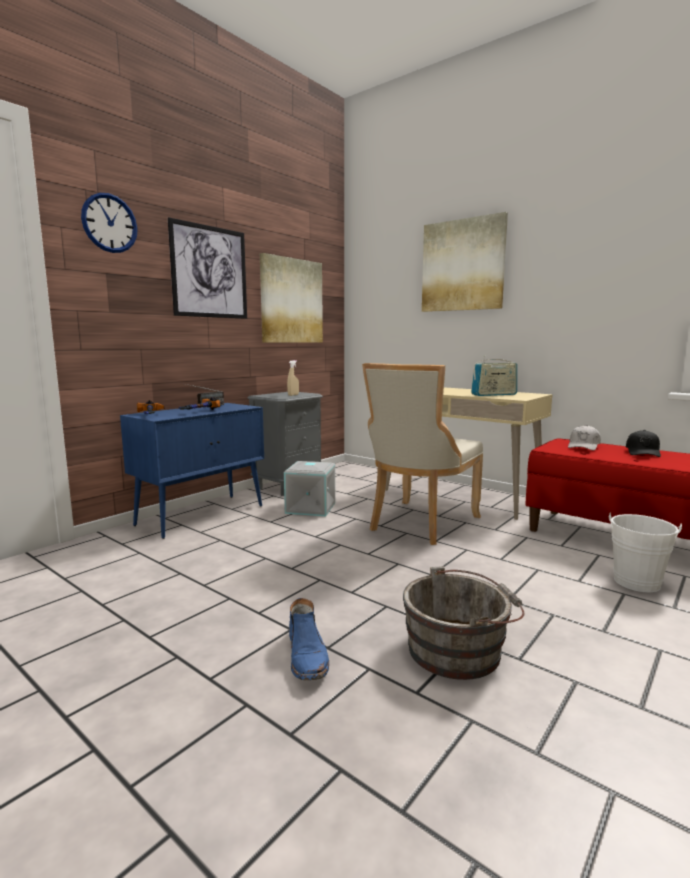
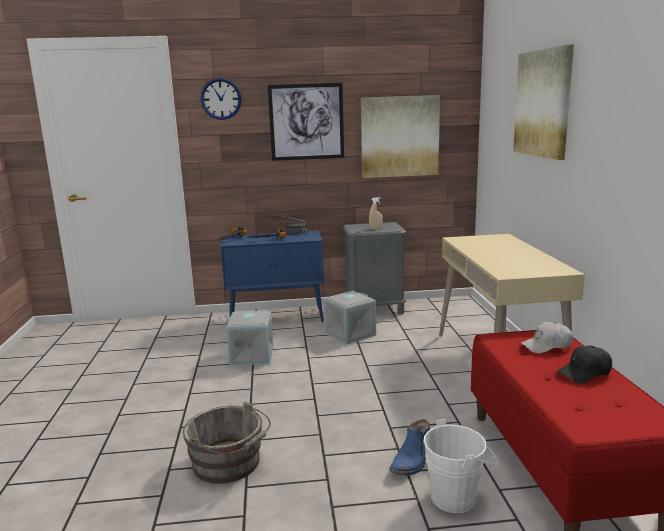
camera: 45 degrees right, 5 degrees up
(251, 553) = (252, 355): none -> grey storage box
(307, 656) = (165, 426): blue boot -> blue boot (412, 460)
(420, 524) = (397, 375): beige chair -> none
(494, 394) = (510, 263): radio -> none

